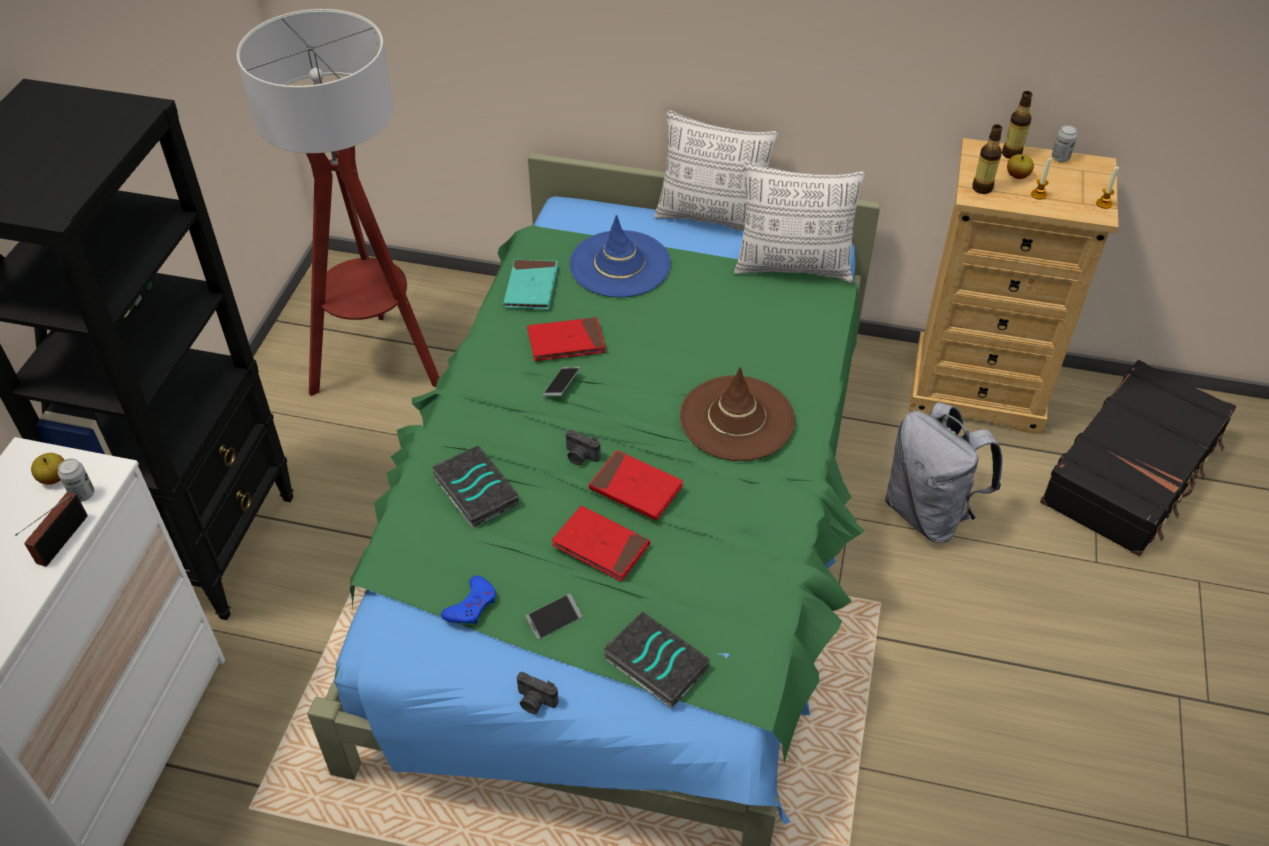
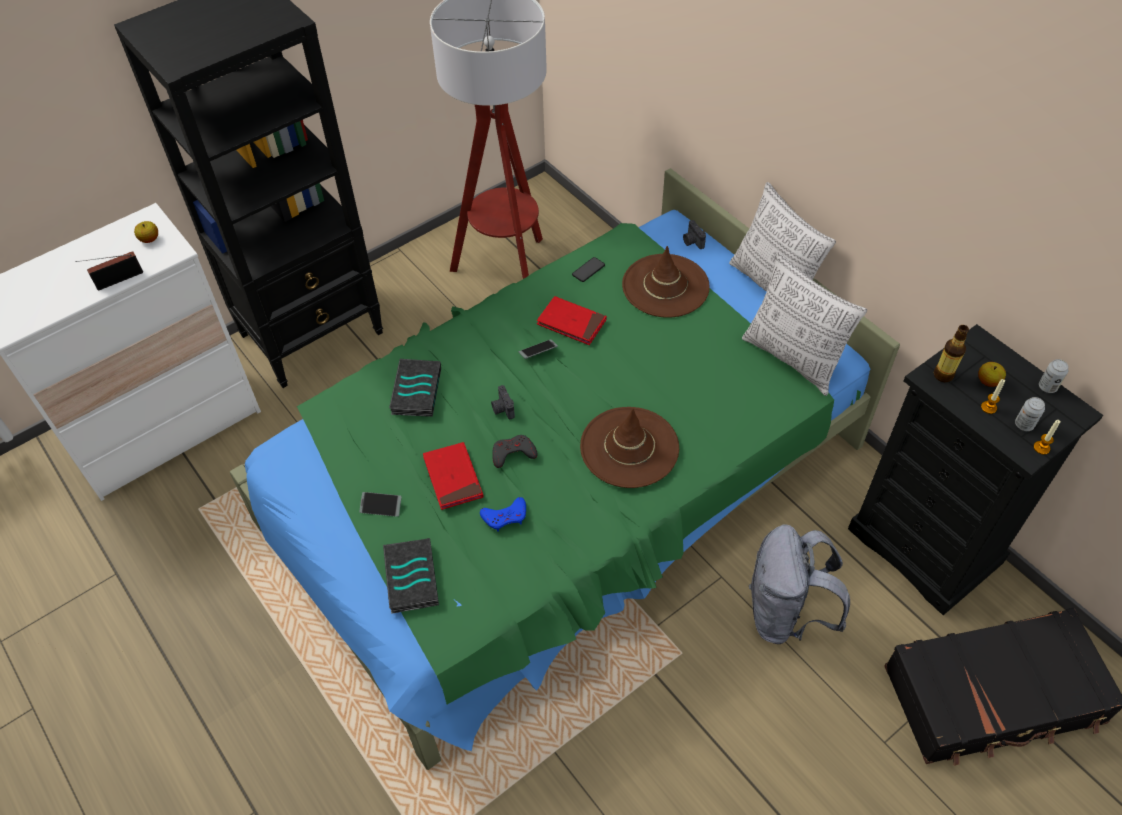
camera: 40 degrees right, 5 degrees up
(83, 494) = (153, 258): can -> can (1024, 424)
(471, 605) = (344, 464): blue game controller -> blue game controller (505, 516)
(531, 287) = (588, 270): turquoise book -> phone
(535, 701) = (323, 550): camera -> camera (692, 241)
(620, 265) = (665, 286): blue hat -> brown hat
(636, 488) = (513, 453): red book -> grey game controller
(978, 389) = (925, 546): beige dresser -> black dresser
(1011, 154) = (1004, 360): bottle -> none

